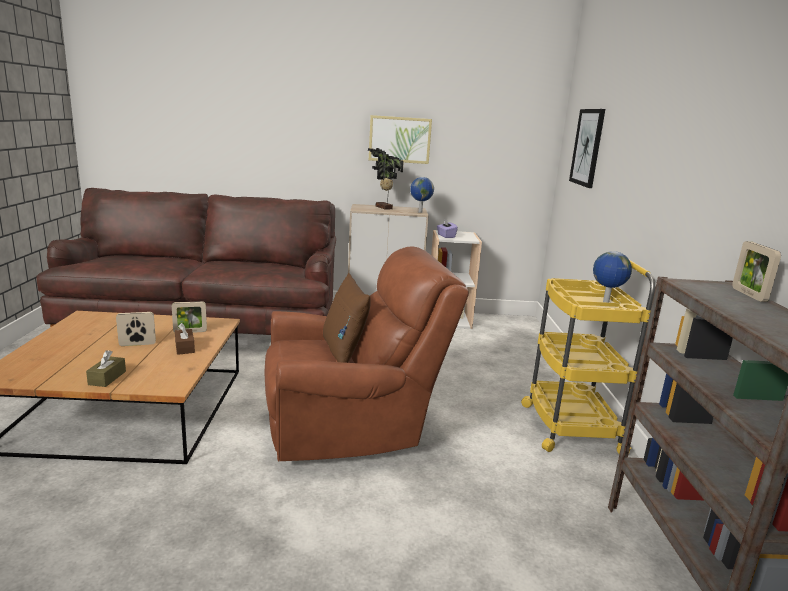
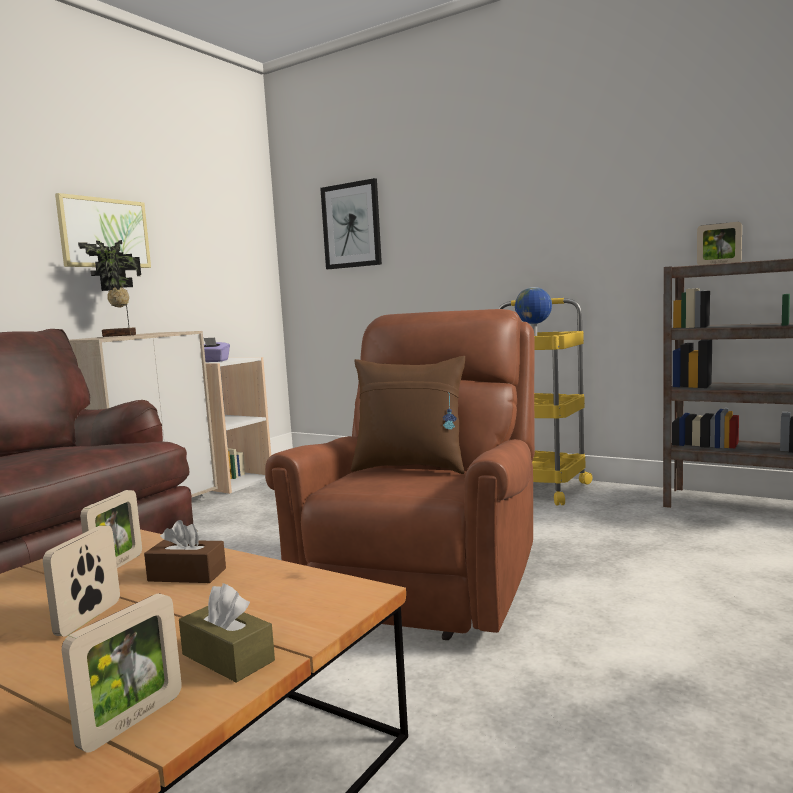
camera: 55 degrees left, 10 degrees down
(61, 376) = (132, 721): none -> picture frame
(419, 212) = (178, 331): globe -> none

